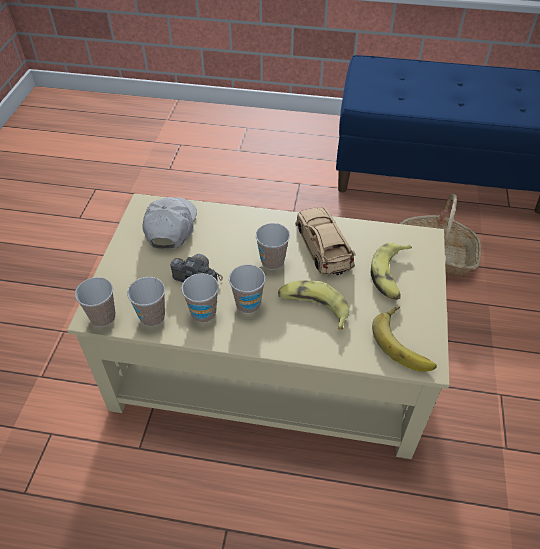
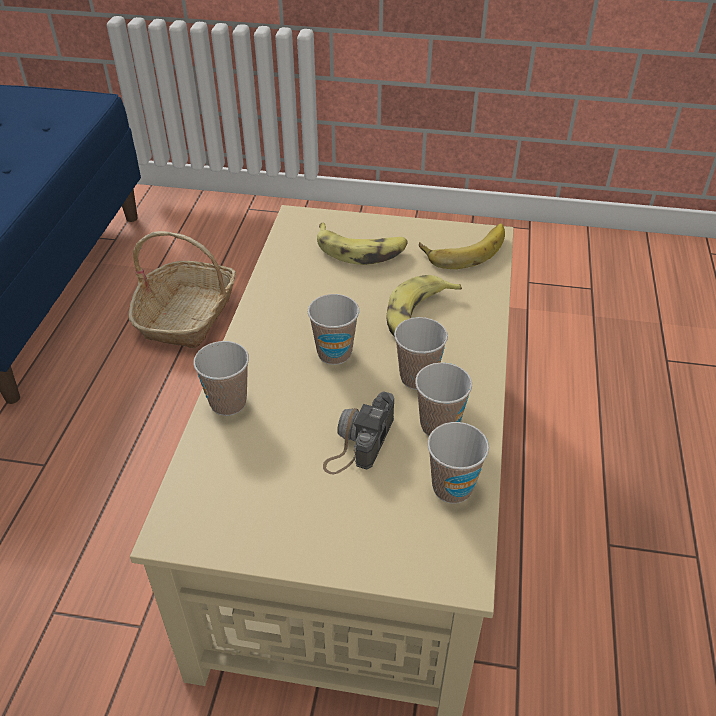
camera: 90 degrees left, 5 degrees down
(103, 317) = (460, 558): cup -> cup (228, 403)
(171, 227) = (243, 482): white cap -> none
(323, 246) = (305, 303): beige toy car -> none

